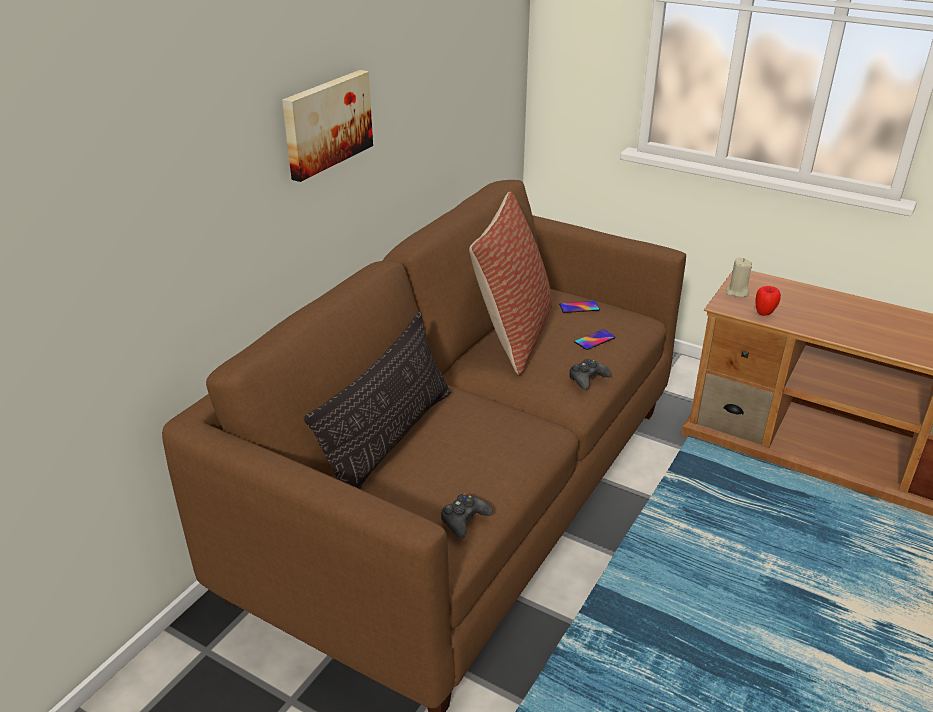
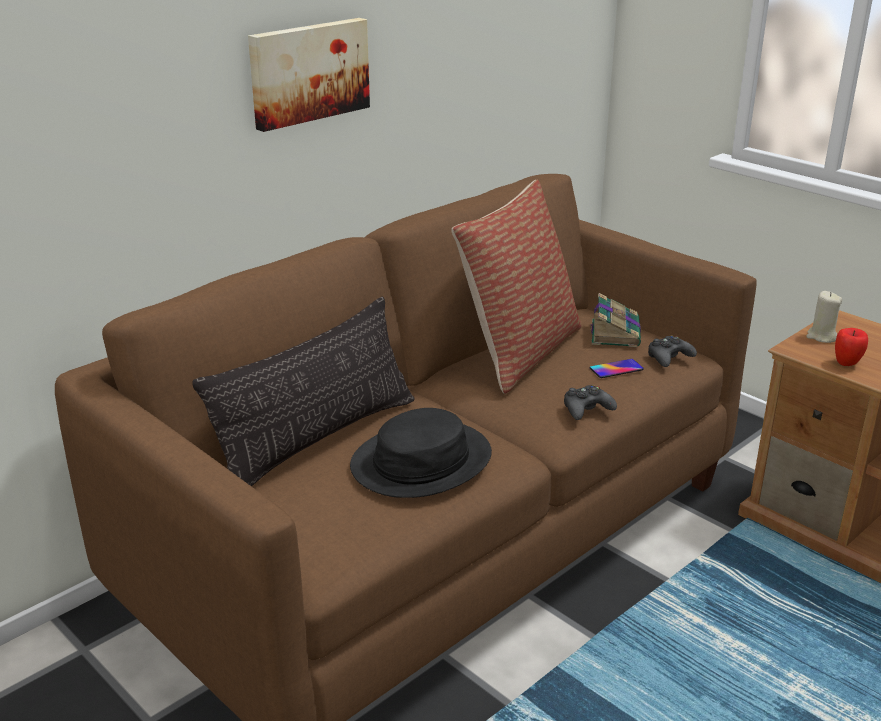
camera: 15 degrees right, 5 degrees down
(464, 519) = (359, 533): black game controller -> black game controller (669, 357)
(483, 447) = (421, 461): none -> black hat
(579, 307) = (615, 332): phone -> book

